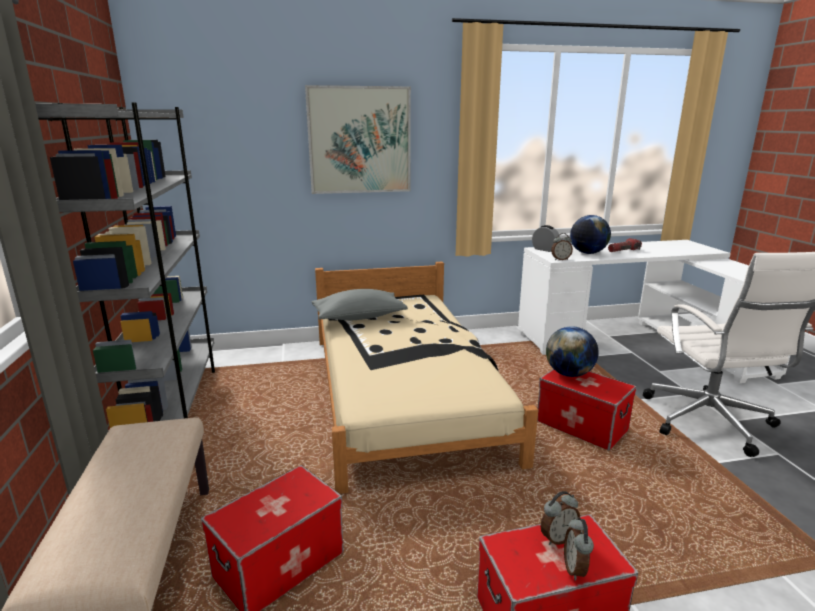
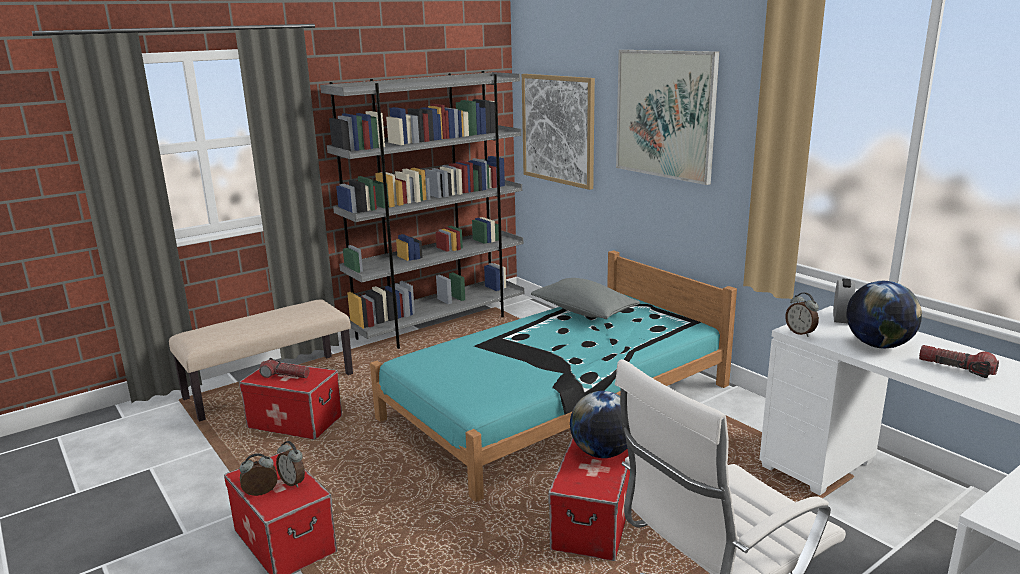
camera: 65 degrees right, 0 degrees up
(220, 169) = (558, 129): none -> picture
(271, 509) = (285, 376): none -> flashlight
(402, 392) = (557, 401): beige bed -> turquoise bed

